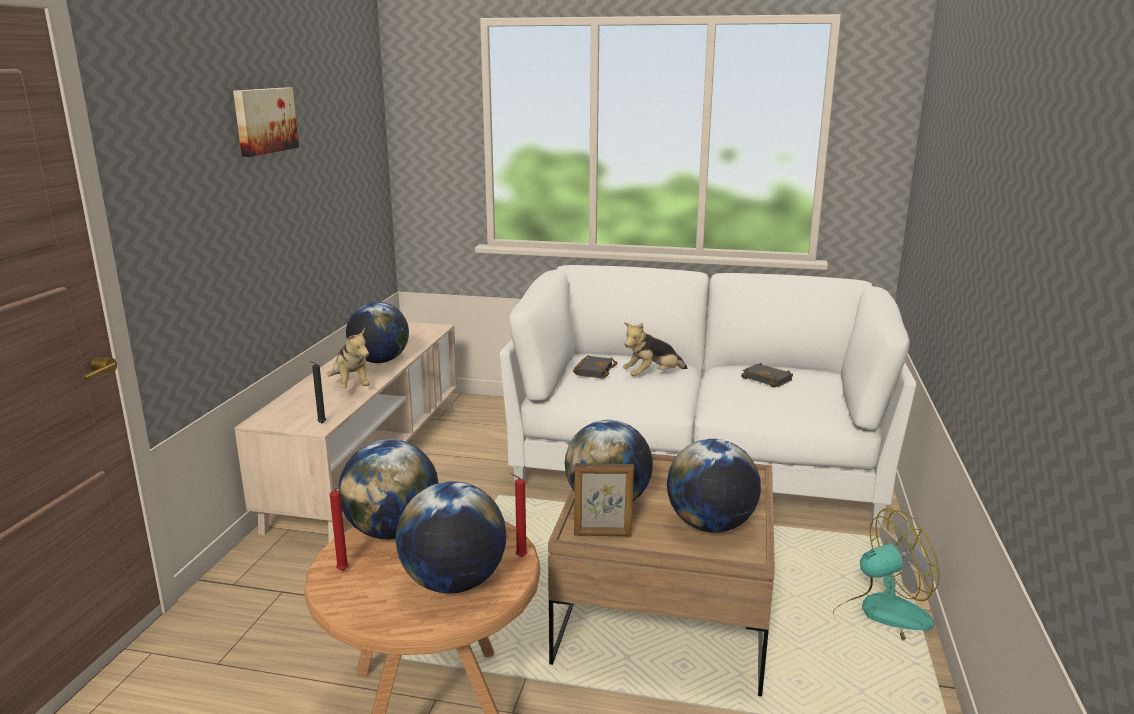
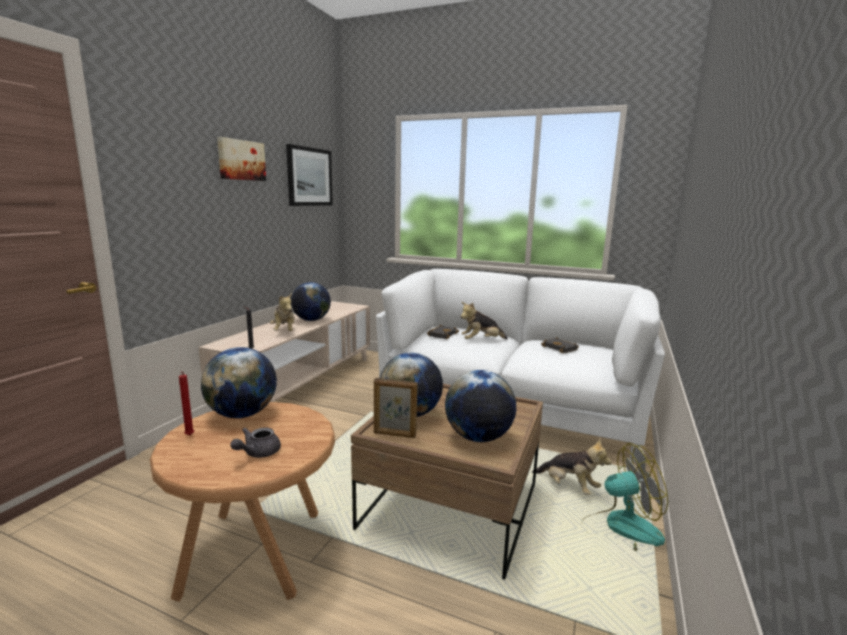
camera: 10 degrees right, 5 degrees down
(348, 125) = (309, 177): none -> picture
(453, 583) = (257, 453): globe -> grey teapot
(519, 557) = (316, 441): red candle -> none
(805, 571) = (569, 486): none -> plush toy

